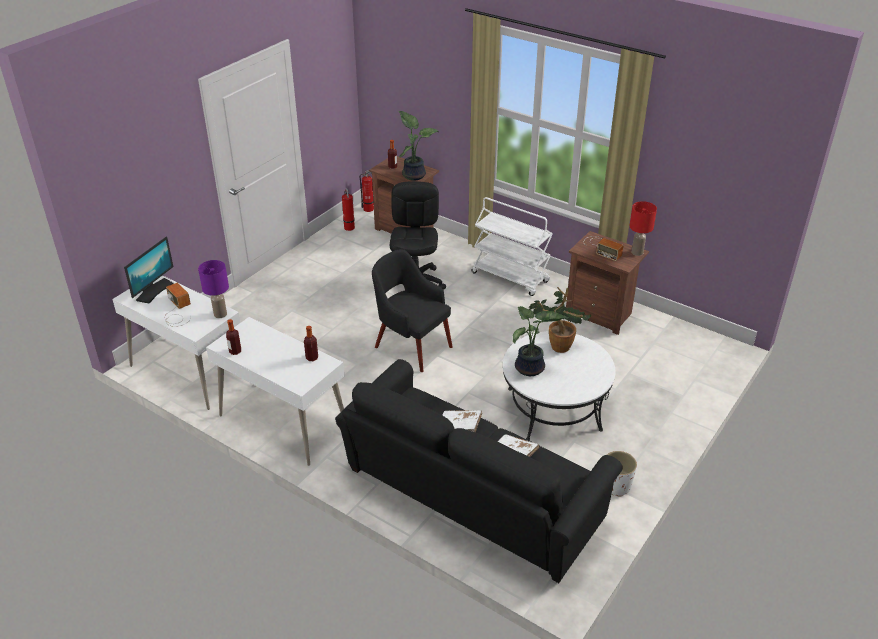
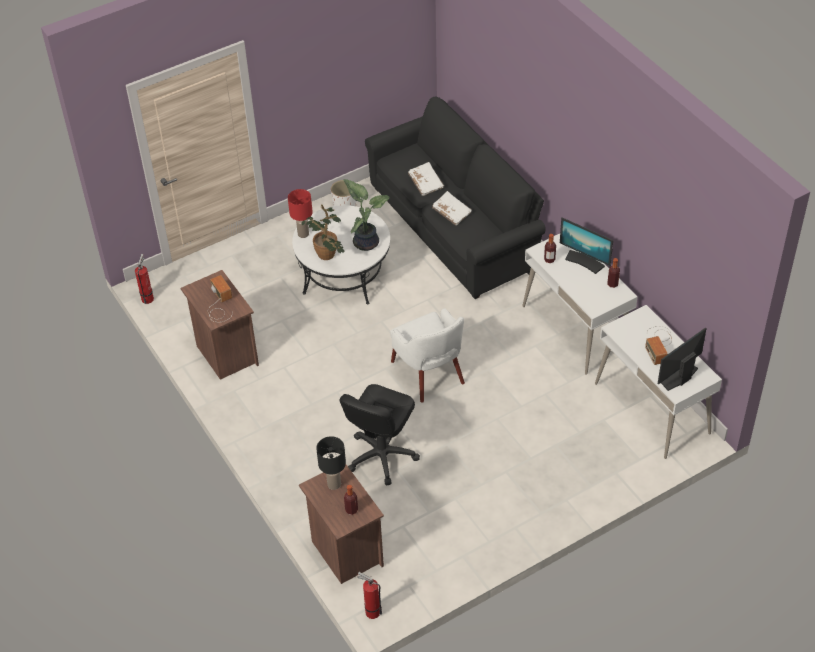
camera: 155 degrees left, 10 degrees up
(220, 314) = (618, 328): purple table lamp -> none
(272, 366) = (584, 261): none -> monitor
(349, 228) = (414, 578): fire extinguisher -> fire extinguisher (148, 298)
(411, 346) = (428, 374): black armchair -> white armchair
(414, 175) = (333, 484): potted plant -> black table lamp
(510, 277) = (276, 430): white cart -> none
(637, 252) = (192, 289): red table lamp -> red table lamp (303, 234)

